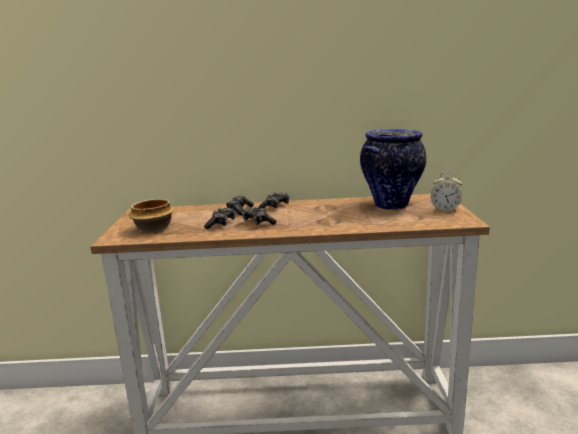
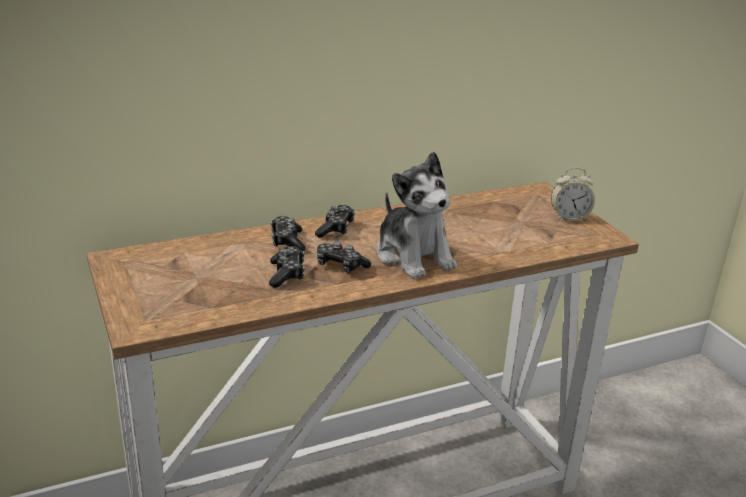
camera: 25 degrees left, 10 degrees up
(153, 228) = (185, 296): bowl -> none
(310, 221) = (413, 256): none -> plush toy
(391, 205) = (495, 212): vase -> none

